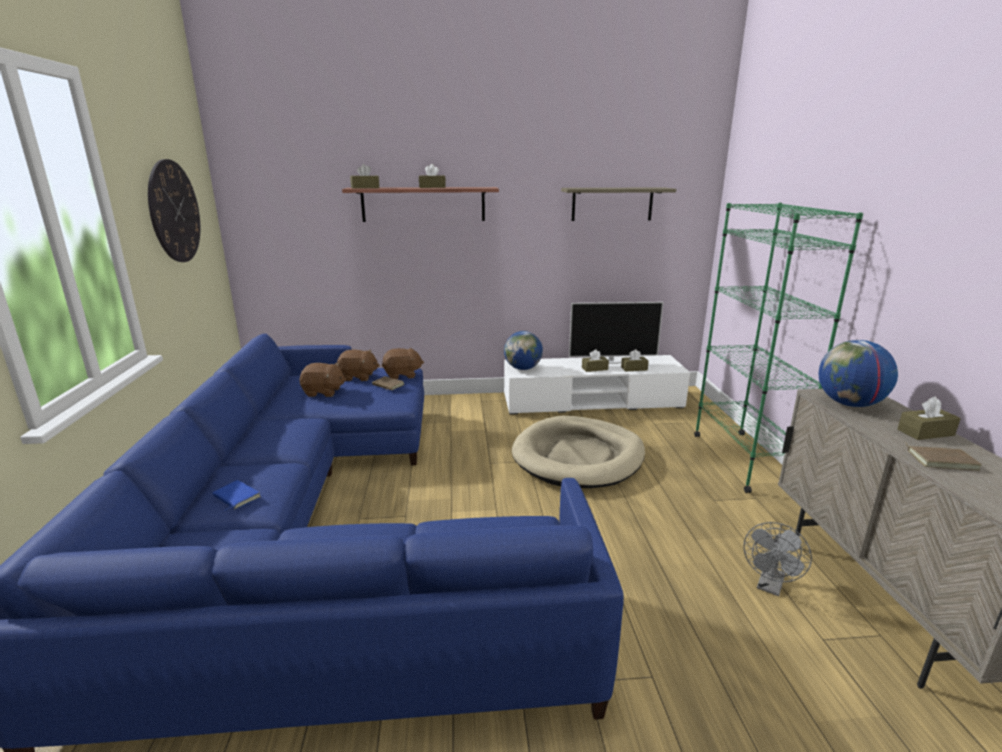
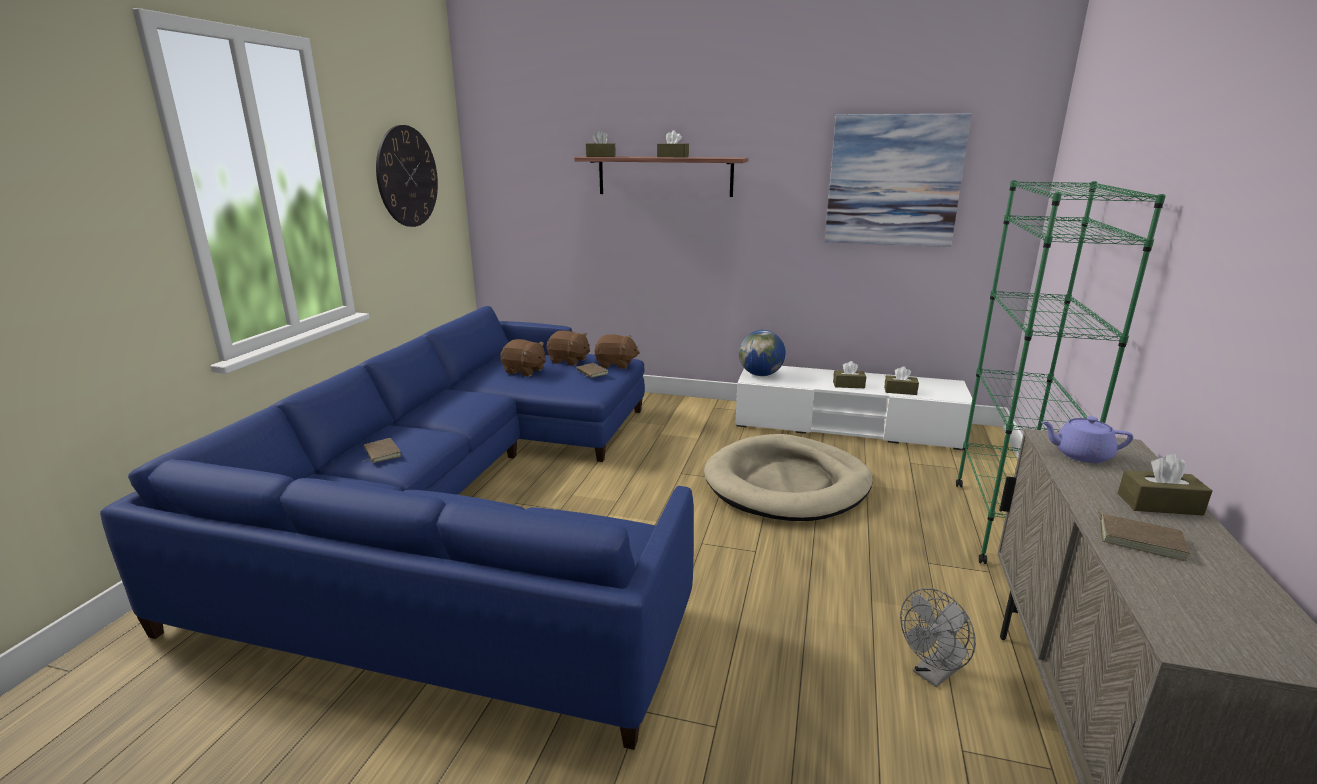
camera: 20 degrees right, 0 degrees up
(235, 497) = (381, 453): blue book -> brown book
(611, 362) = (877, 380): television -> none
(612, 204) = (893, 181): shelf -> picture
(849, 404) = (1080, 455): globe -> purple teapot

